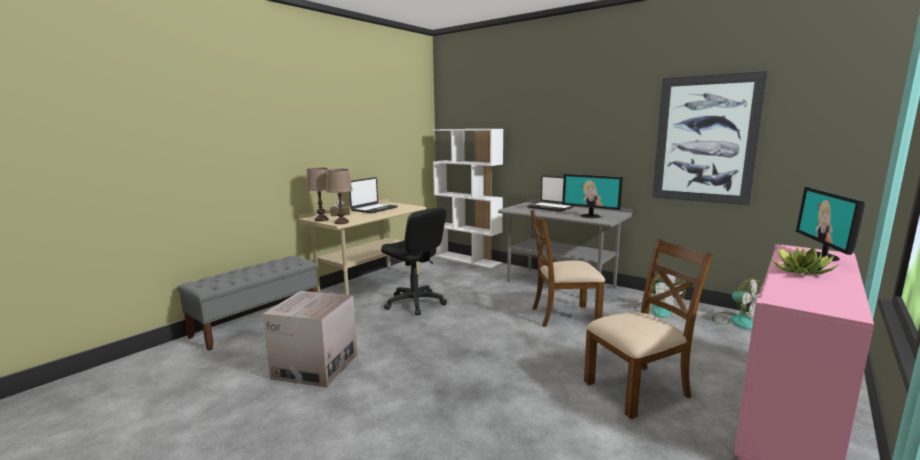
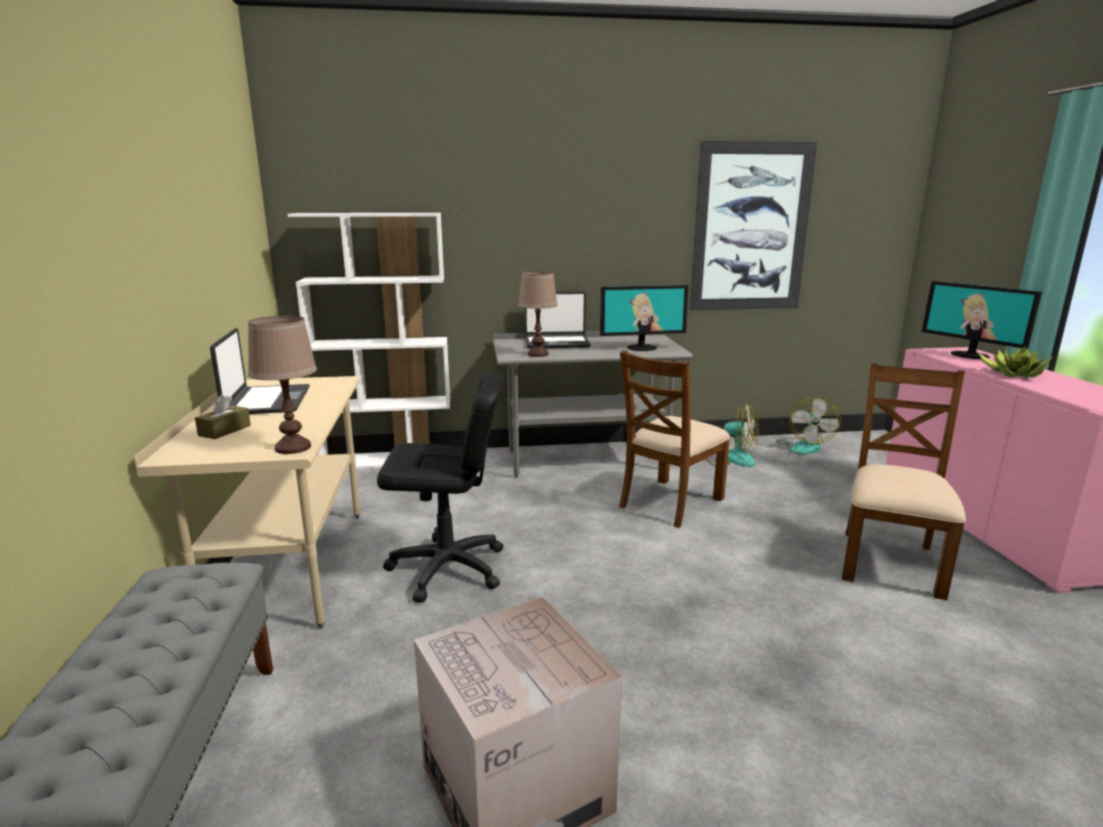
camera: 45 degrees left, 5 degrees up
(321, 220) = (216, 454): brown table lamp -> brown table lamp (537, 354)
(736, 320) = (804, 446): fan -> fan turned 90 degrees clockwise

